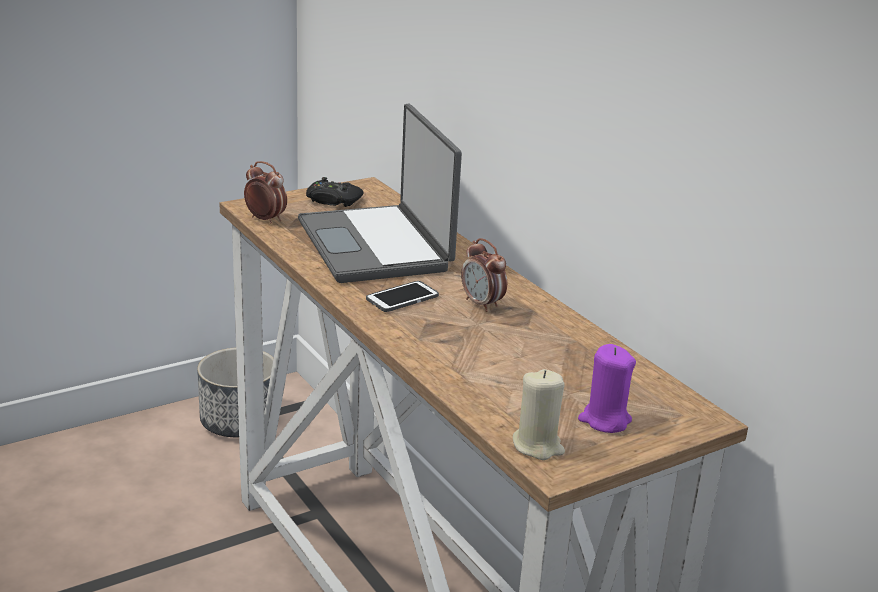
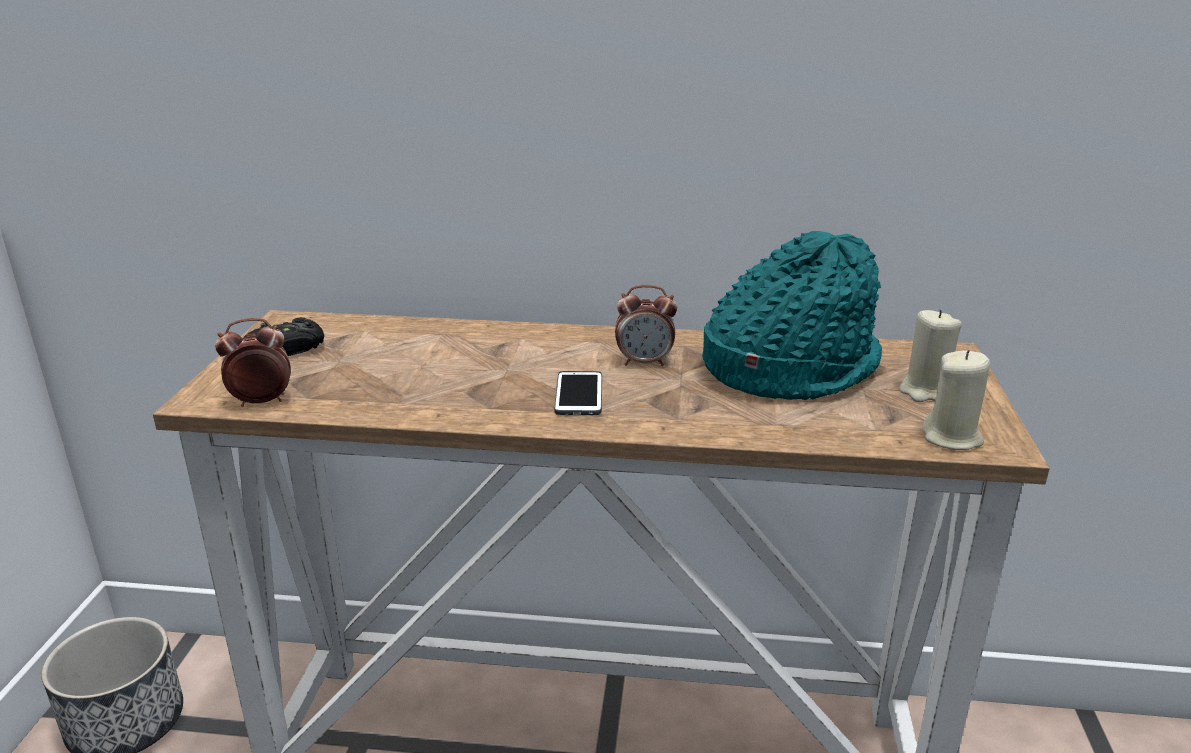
camera: 50 degrees left, 0 degrees up
(377, 246) = (439, 365): laptop -> none
(557, 357) = (789, 368): none -> turquoise hat
(604, 420) = (925, 391): purple candle -> beige candle

